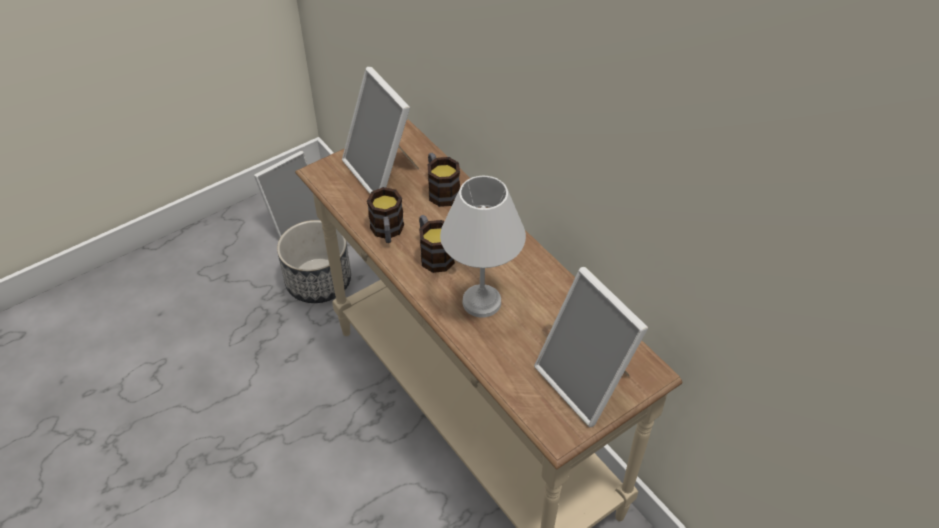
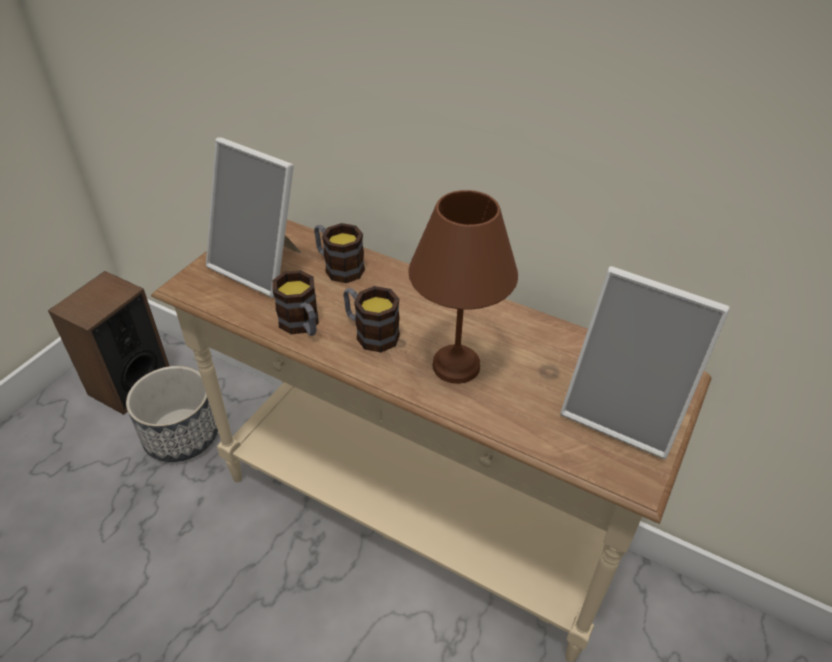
camera: 25 degrees left, 5 degrees down
(296, 222) = (129, 383): picture frame -> speaker
(481, 303) = (456, 367): white table lamp -> brown table lamp

